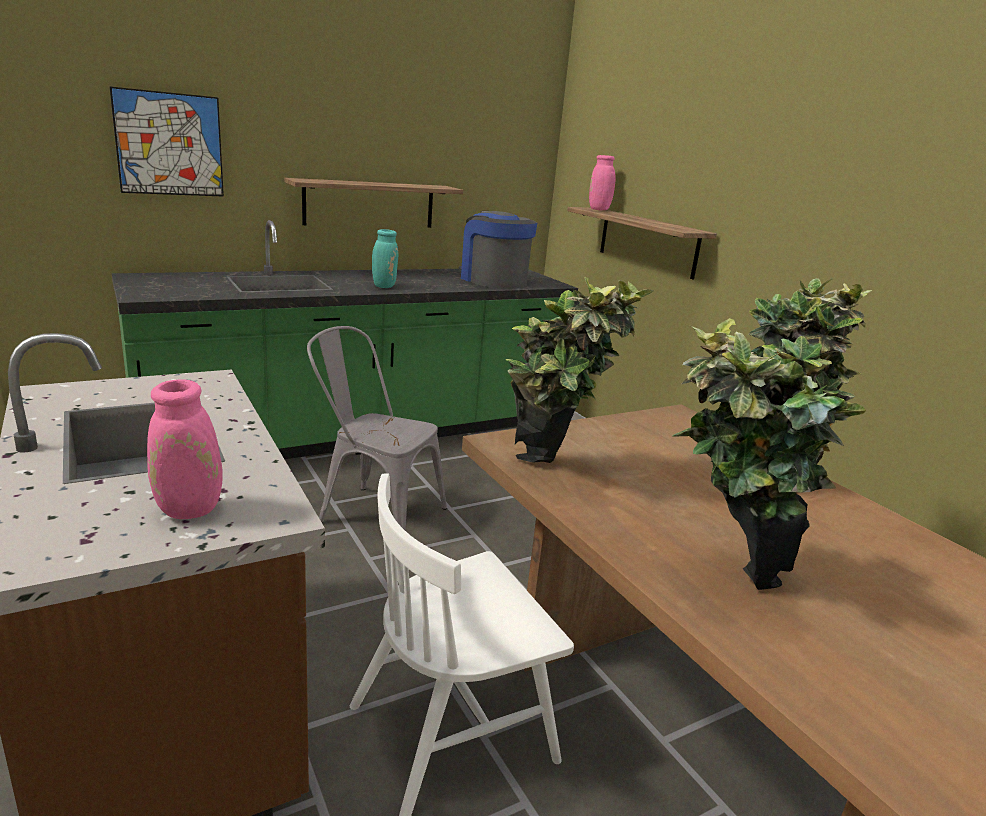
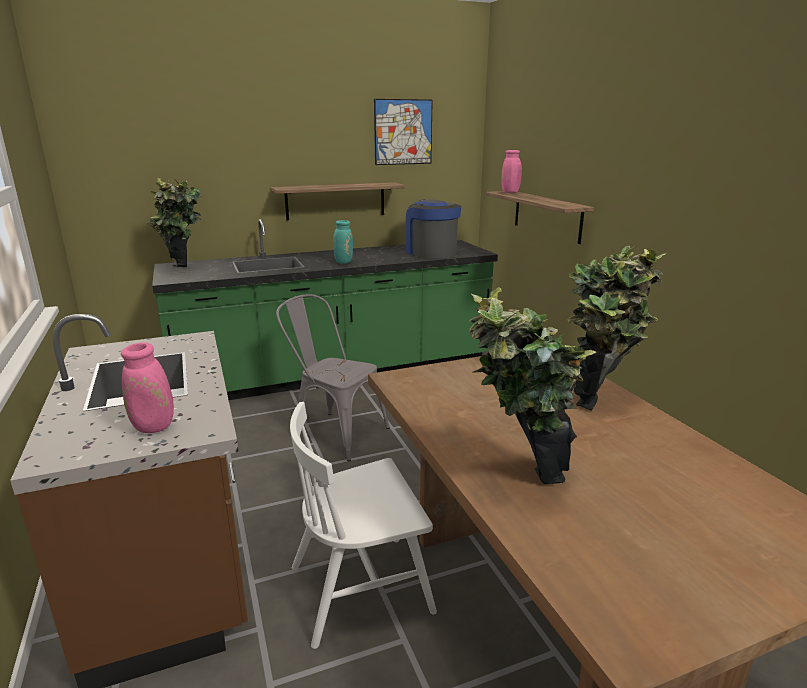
camera: 10 degrees right, 0 degrees up
(169, 144) = (189, 171): picture -> picture (403, 132)
(555, 476) = (425, 402): potted plant -> potted plant (182, 270)

